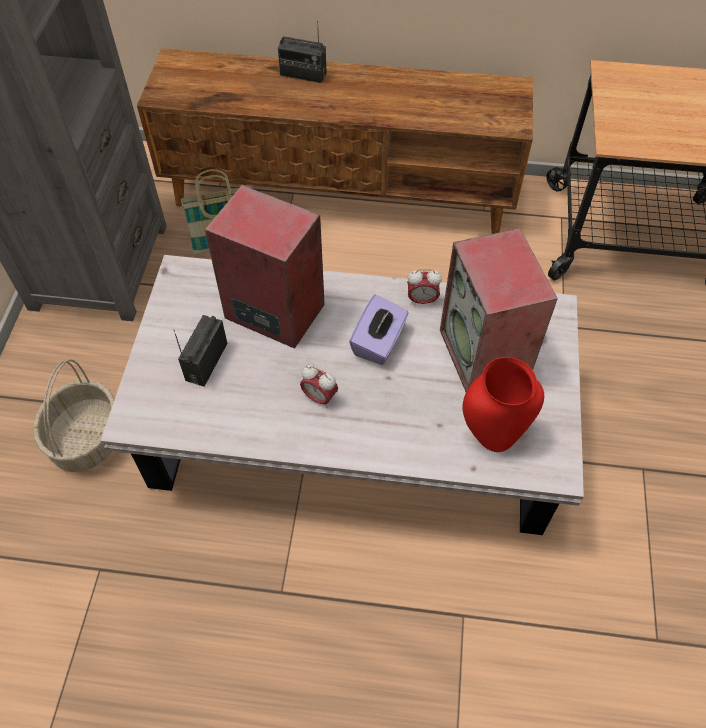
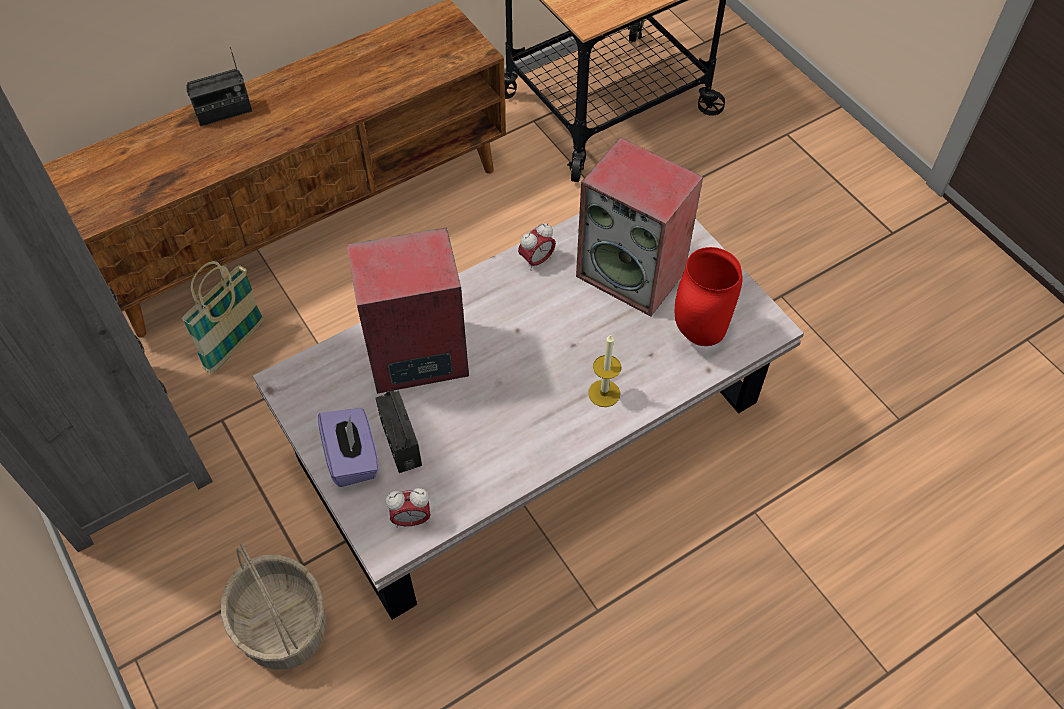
camera: 40 degrees left, 0 degrees up
(319, 397) = (533, 402): alarm clock -> alarm clock (411, 519)
(376, 428) = (604, 393): none -> candle
(379, 342) = (536, 321): purple tissue box -> purple tissue box (353, 458)

